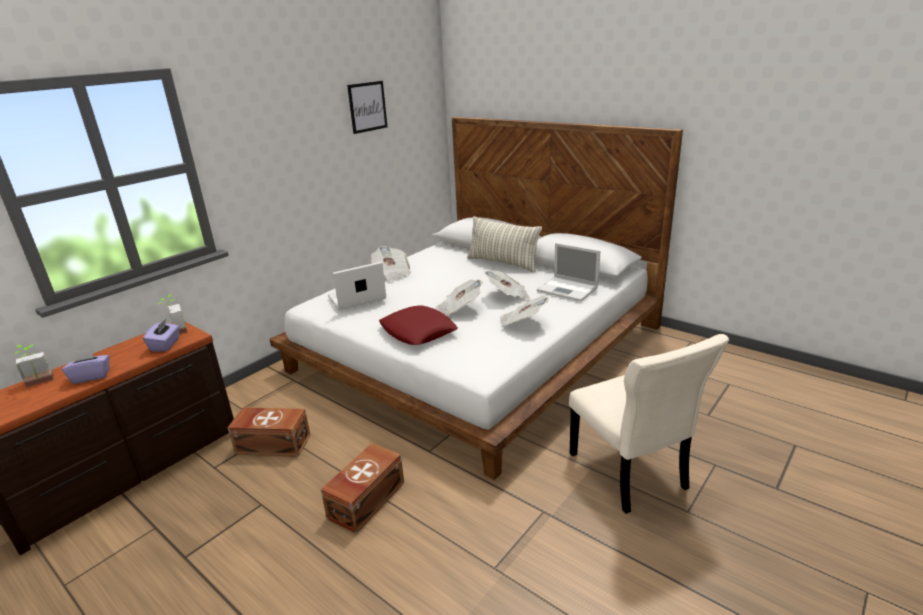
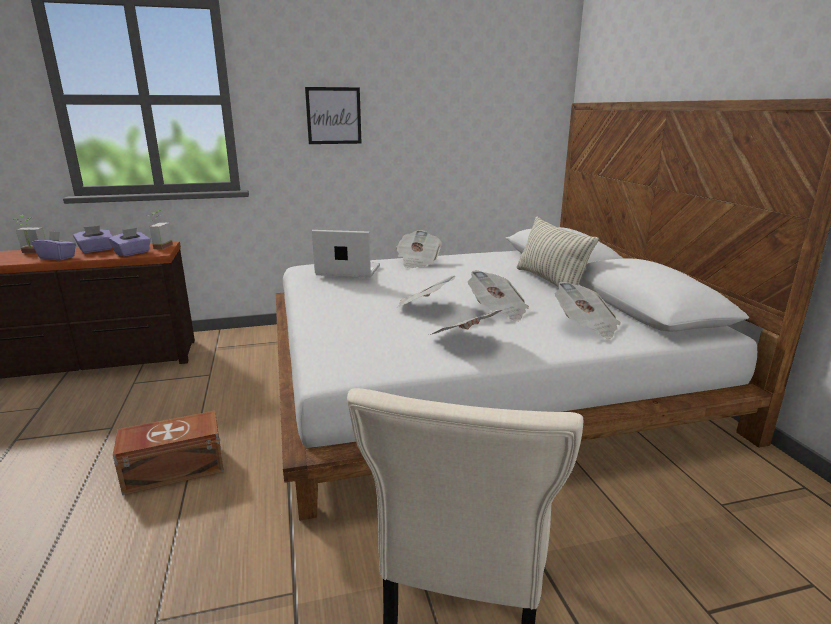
camera: 35 degrees right, 5 degrees down
(114, 355) = (96, 250): none -> purple tissue box
(272, 443) = (192, 384): brown storage box -> none
(367, 107) = (452, 73): picture -> picture (333, 116)
(418, 331) = (348, 313): red pillow -> none
(568, 289) = (586, 326): laptop -> newspaper

